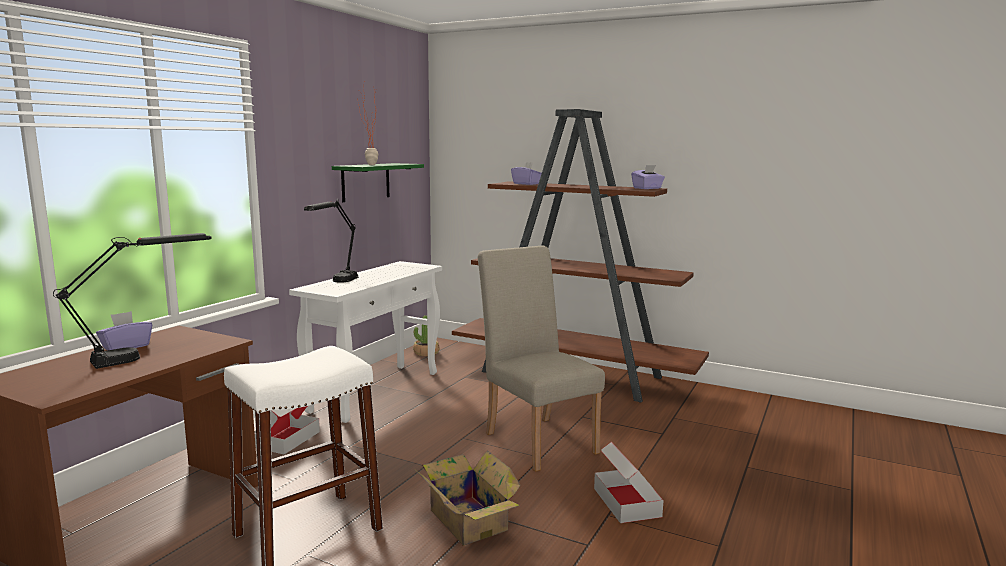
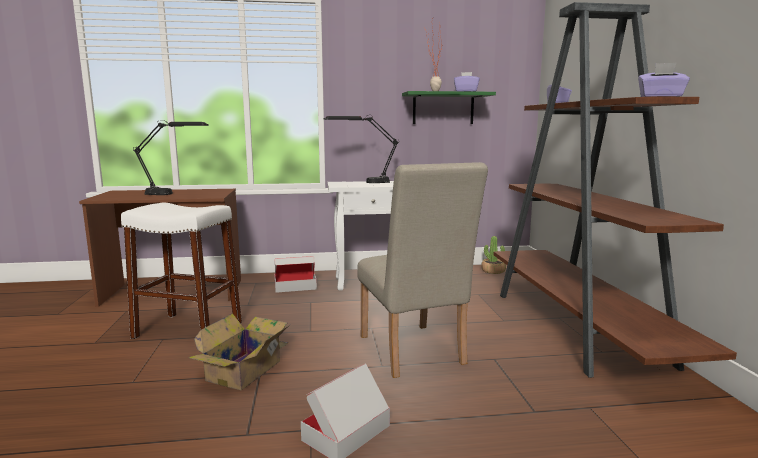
camera: 55 degrees right, 0 degrees up
(126, 347) = (185, 191): purple tissue box -> purple tissue box (466, 92)
(537, 439) = (413, 353): beige chair -> beige chair turned 135 degrees clockwise

